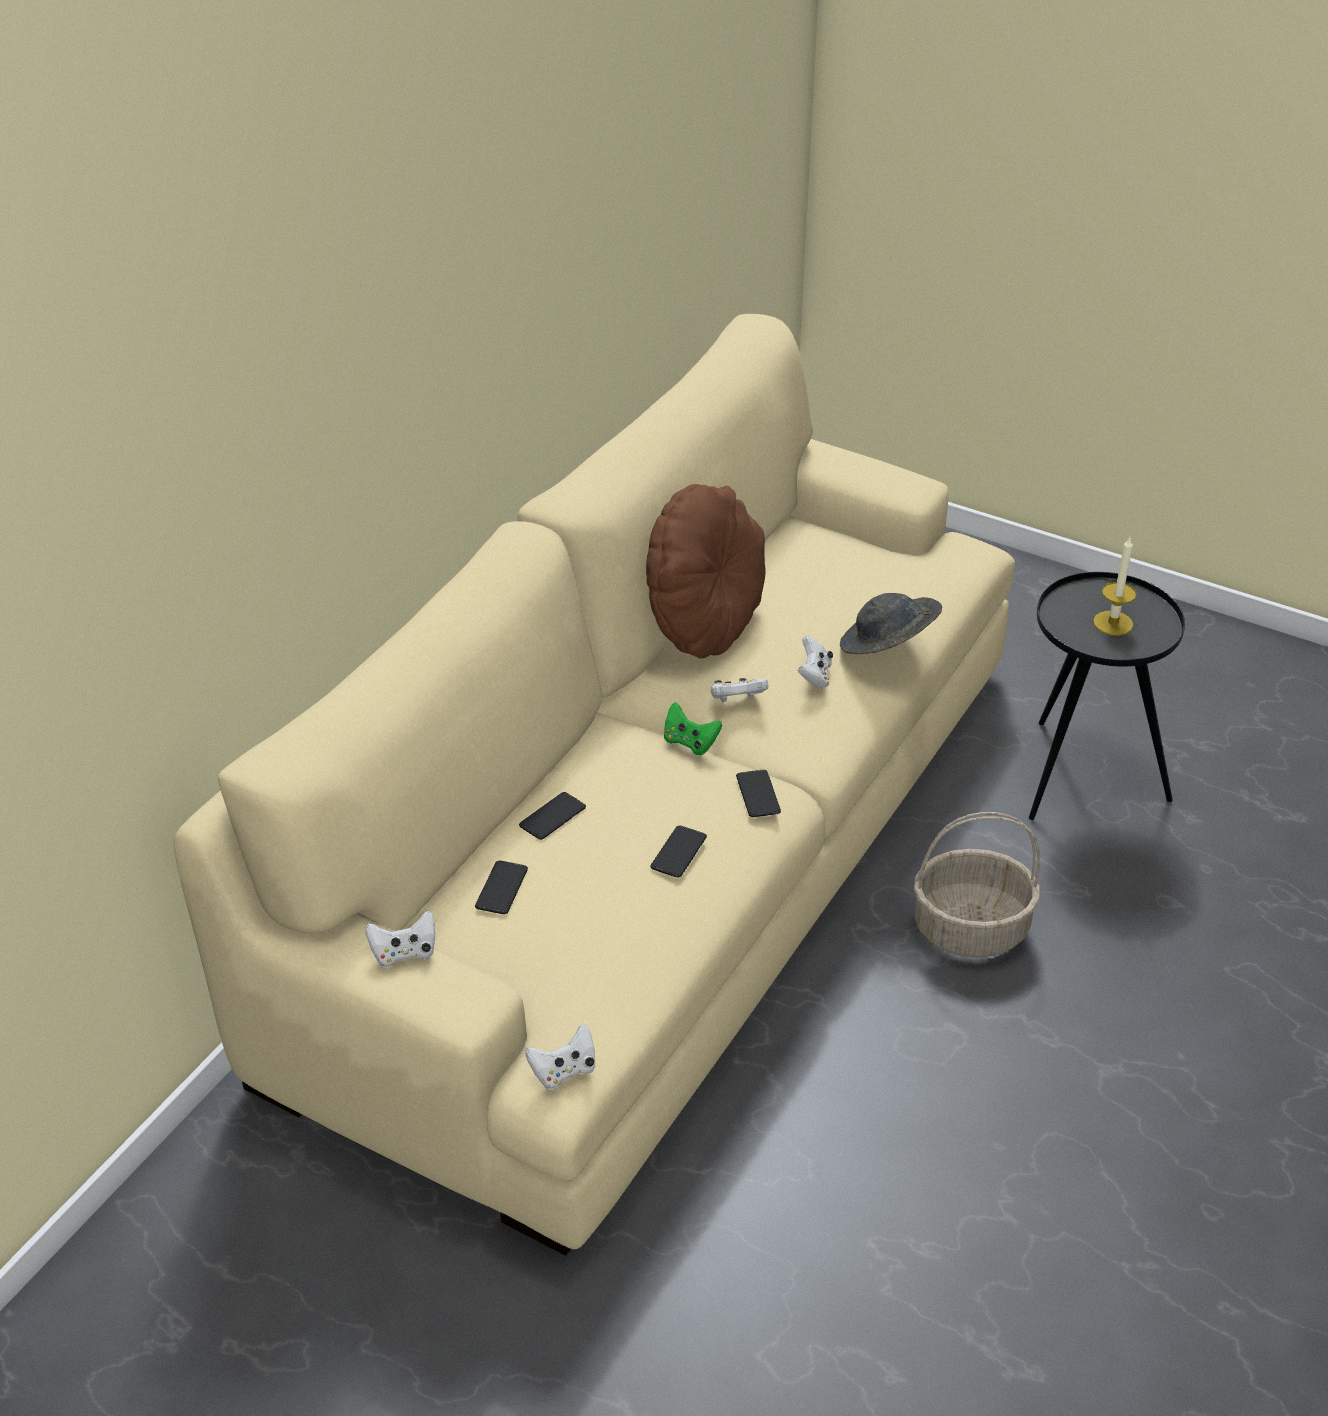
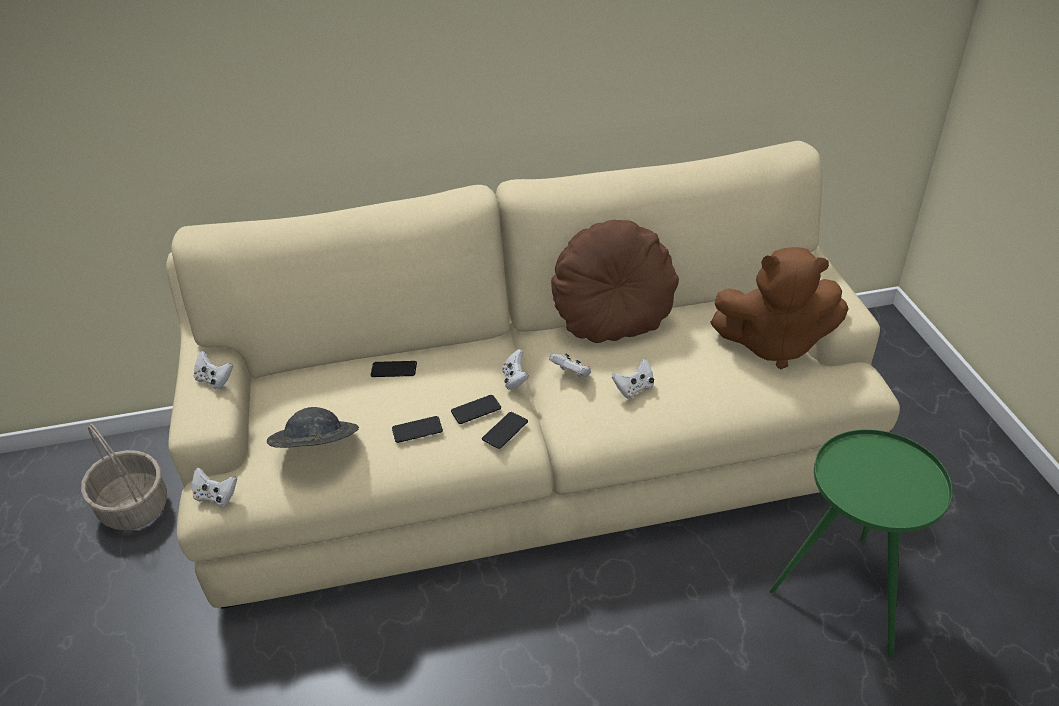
camera: 50 degrees right, 0 degrees up
(501, 888) = (320, 387): phone -> phone (476, 410)
(690, 743) = (515, 379): green game controller -> white game controller
(870, 557) = (774, 344): none -> brown plush toy
(887, 647) = (702, 400): grey hat -> grey hat (316, 449)
(971, 928) = (640, 625): basket -> basket (135, 507)
(1080, 774) = (846, 590): black side table -> green side table
(1113, 623) = (880, 483): candle -> none

